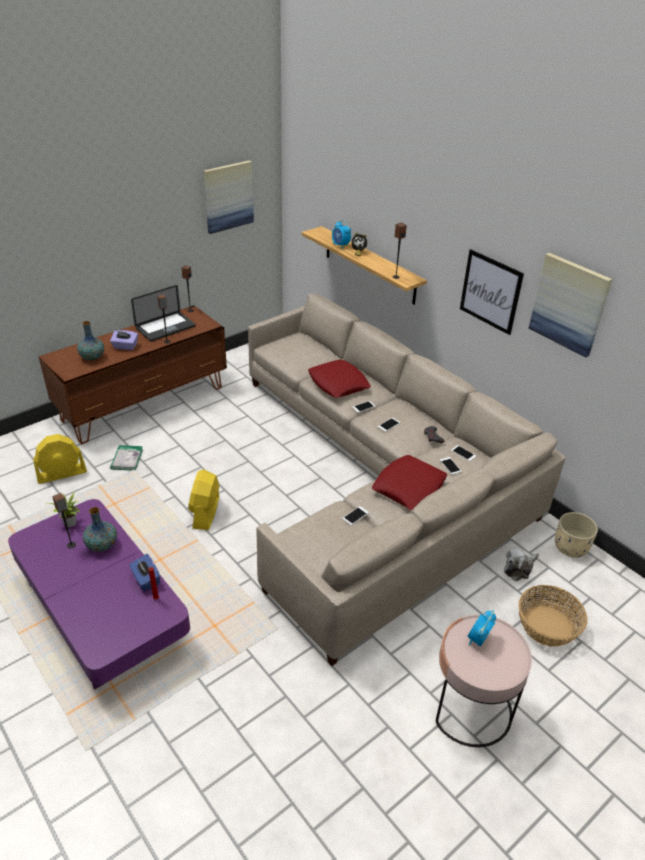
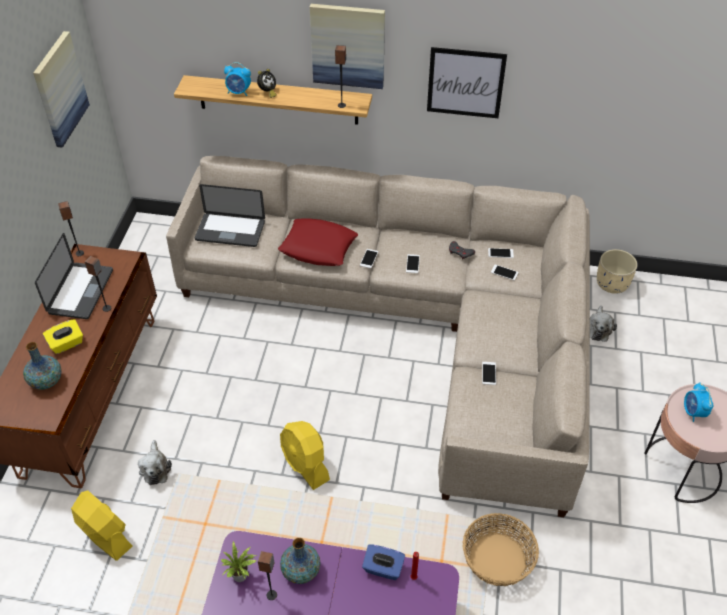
camera: 40 degrees left, 10 degrees up
(62, 473) = (104, 535): yellow fan -> yellow fan turned 75 degrees counterclockwise
(125, 346) = (66, 344): purple tissue box -> yellow tissue box
(127, 459) = (155, 468): book -> plush toy
(296, 348) = (230, 231): none -> laptop
(409, 487) = (497, 316): red pillow -> none
(548, 626) = (662, 363): basket -> basket (498, 559)
(569, 304) = (568, 69): picture -> picture (348, 45)

